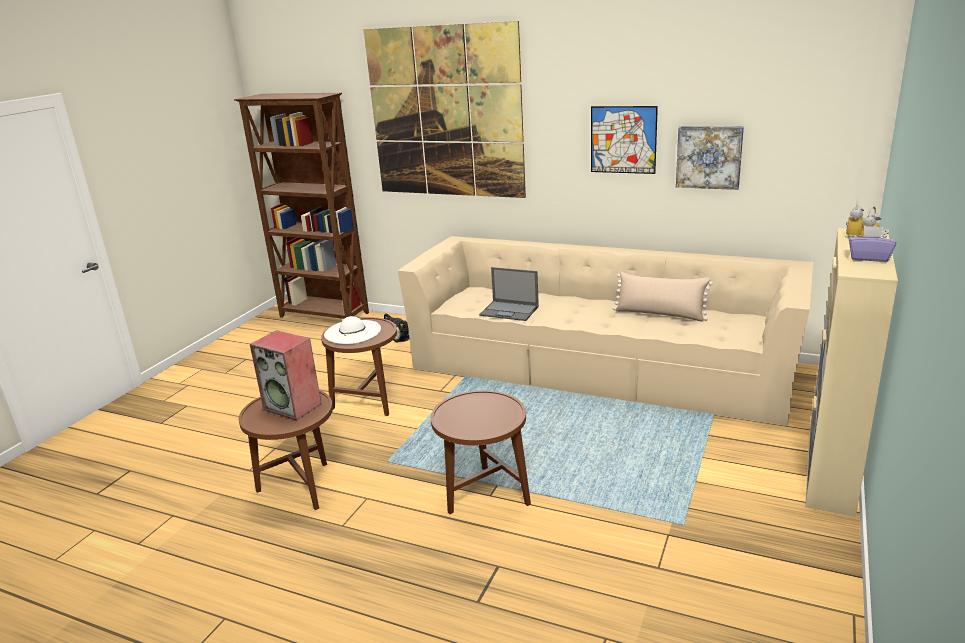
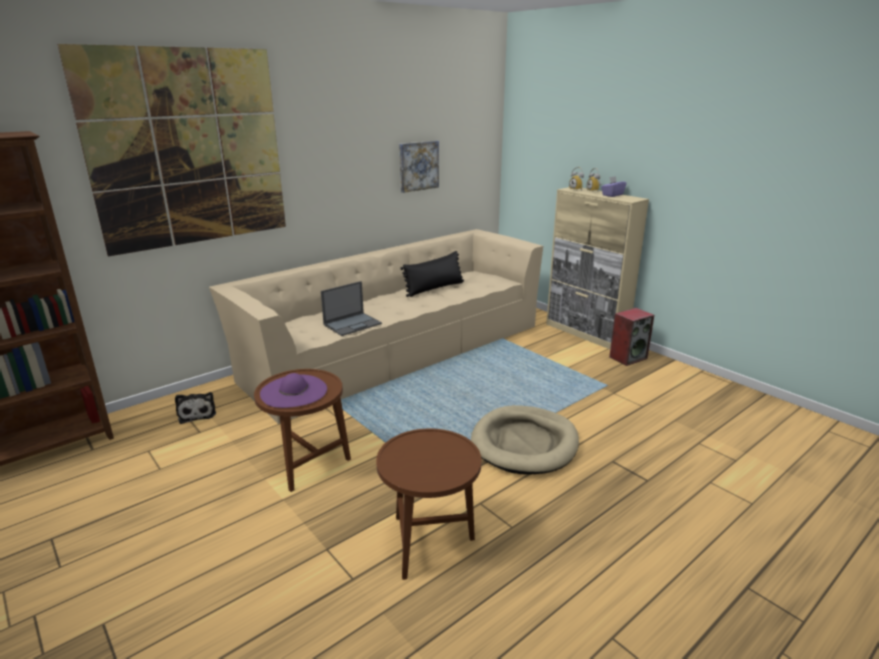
camera: 65 degrees left, 0 degrees up
(293, 406) = (428, 451): speaker -> speaker (628, 357)
(352, 332) = (293, 391): white hat -> purple hat
(484, 496) = (525, 443): brown side table -> beige dog bed
(623, 139) = (362, 159): picture -> none
(660, 314) = (434, 288): beige pillow -> black pillow

